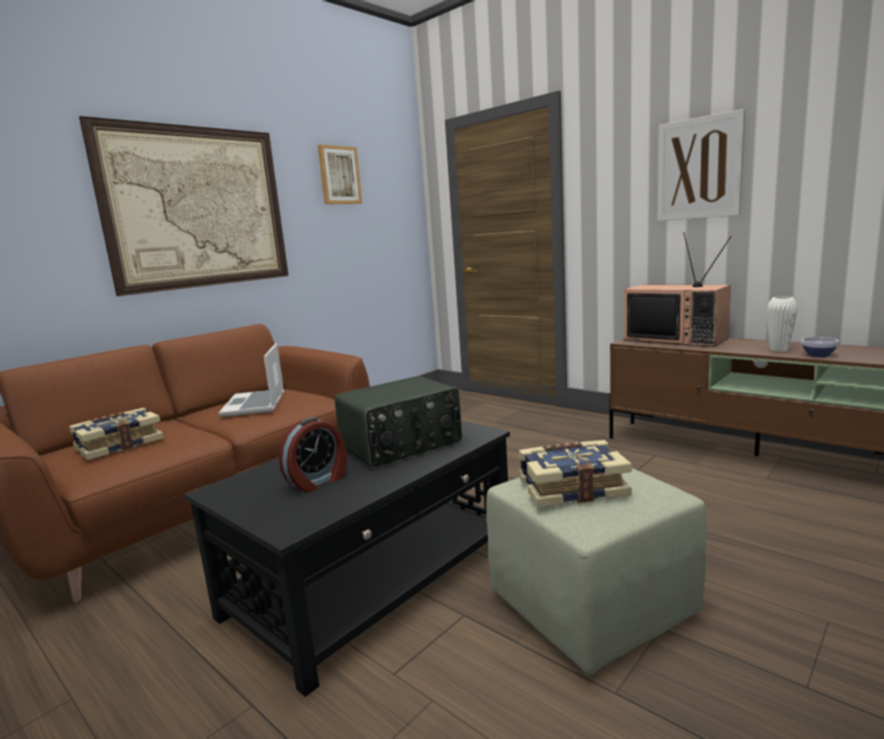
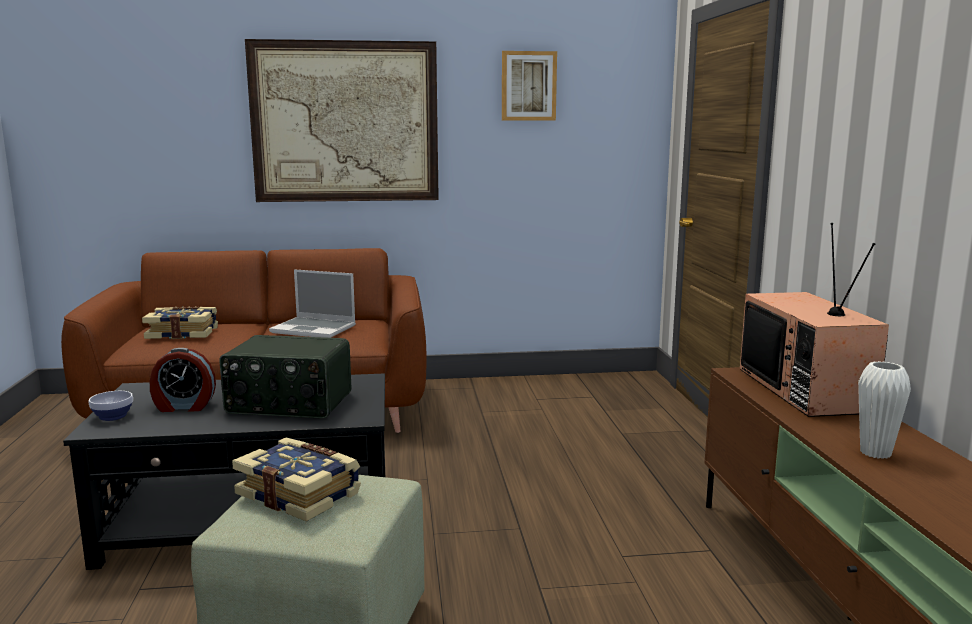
camera: 40 degrees right, 0 degrees up
(255, 404) = (315, 329): laptop -> laptop turned 105 degrees counterclockwise
(699, 168) = (896, 119): picture -> none
(818, 355) = (894, 480): bowl -> bowl (114, 416)

